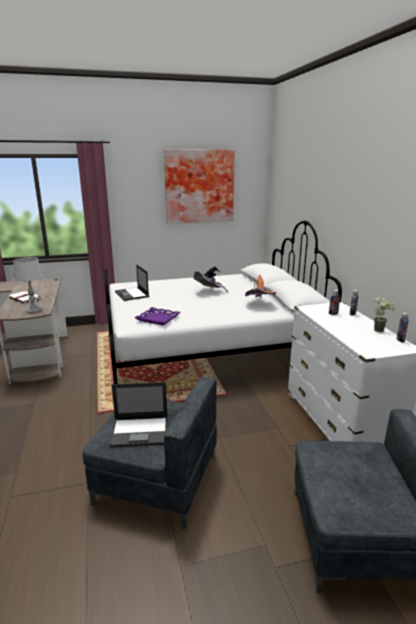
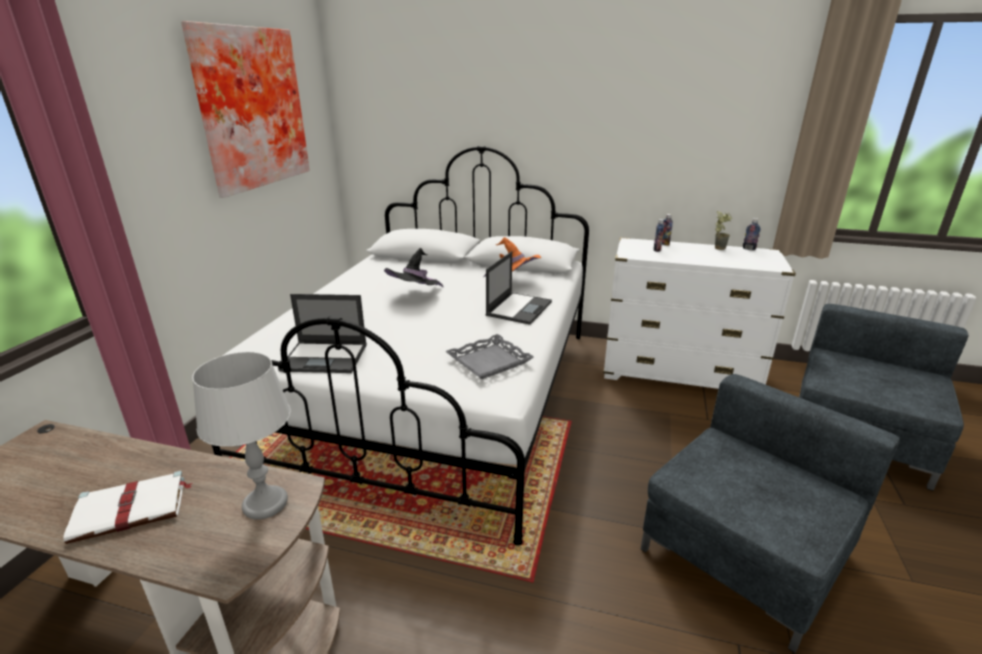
camera: 60 degrees left, 5 degrees up
(140, 431) = (778, 494): laptop -> laptop (519, 308)
(157, 319) = (489, 362): purple tray -> grey tray

